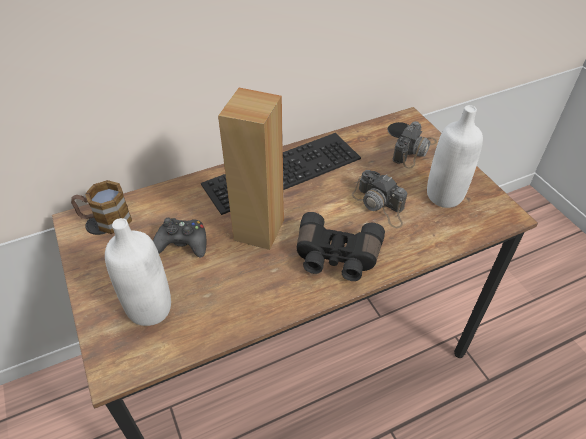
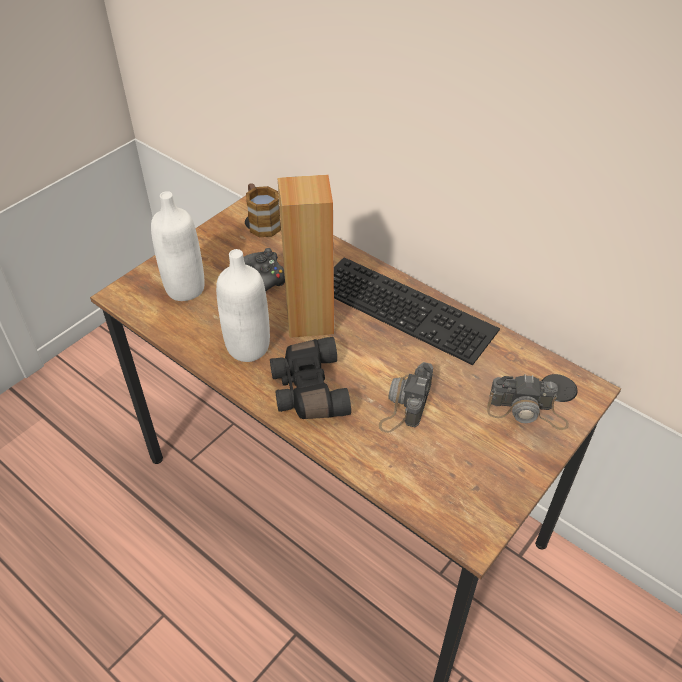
camera: 65 degrees right, 0 degrees up
(444, 196) = (463, 461): white bottle -> white bottle (248, 347)

